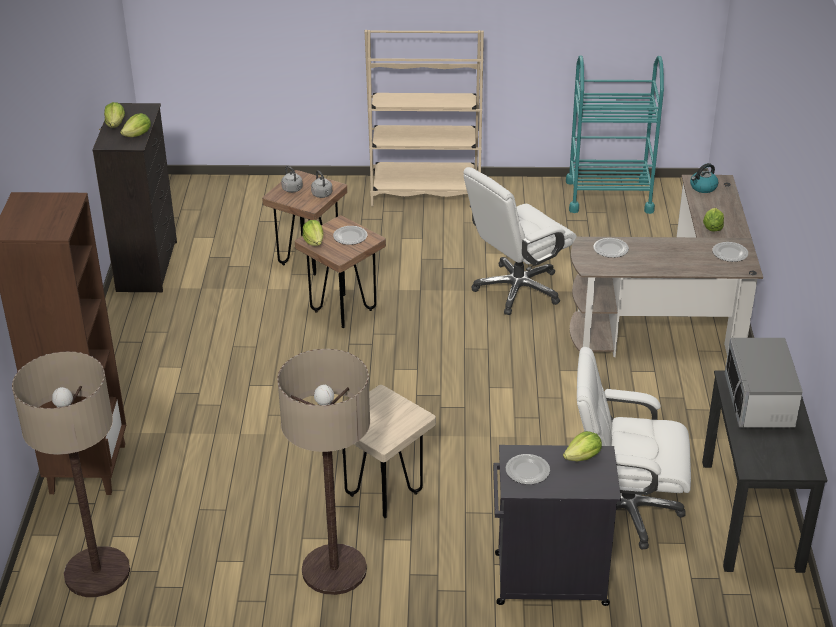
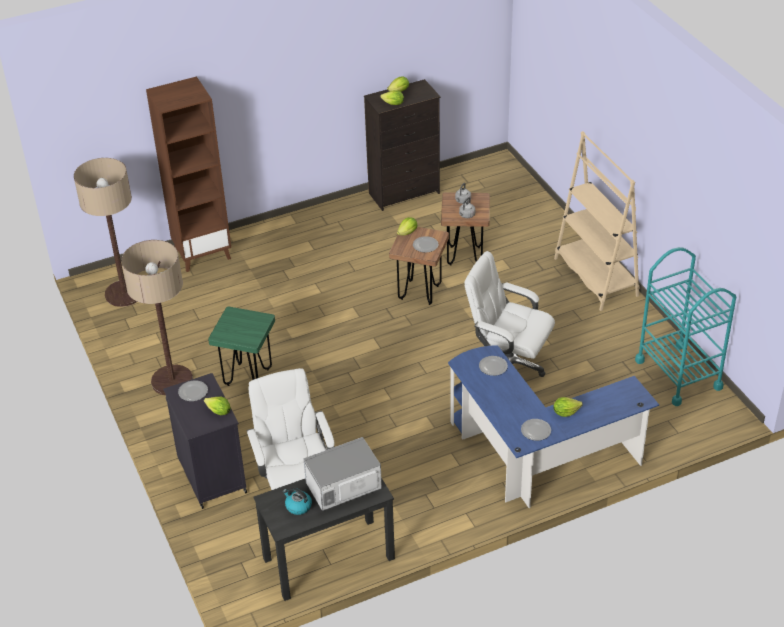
camera: 65 degrees right, 5 degrees up
(384, 494) = (248, 377): beige stool -> green stool
(673, 317) = (535, 457): brown desk -> blue desk
(703, 187) = (623, 392): kettle -> kettle (298, 506)

